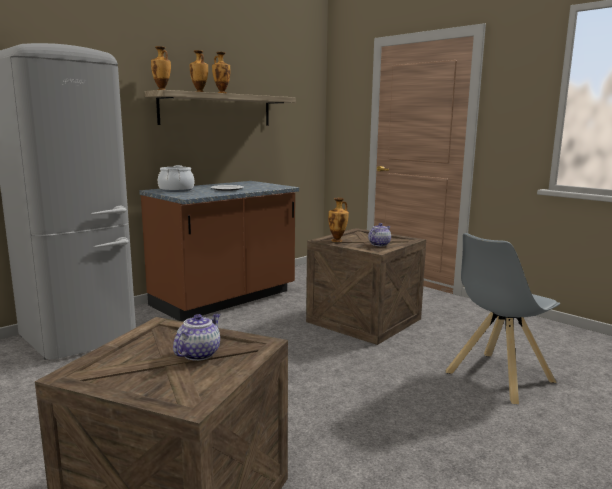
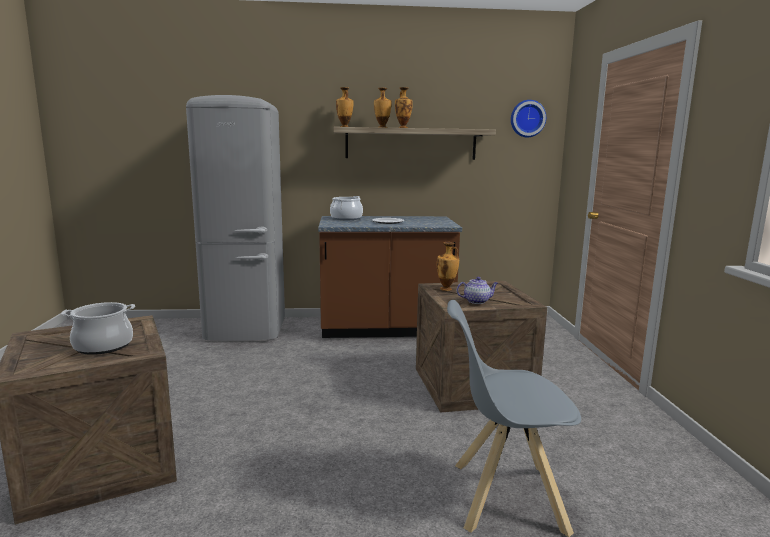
camera: 40 degrees right, 0 degrees up
(199, 354) = (103, 346): teapot -> cooking pot
(302, 88) = (527, 118): none -> wall clock

